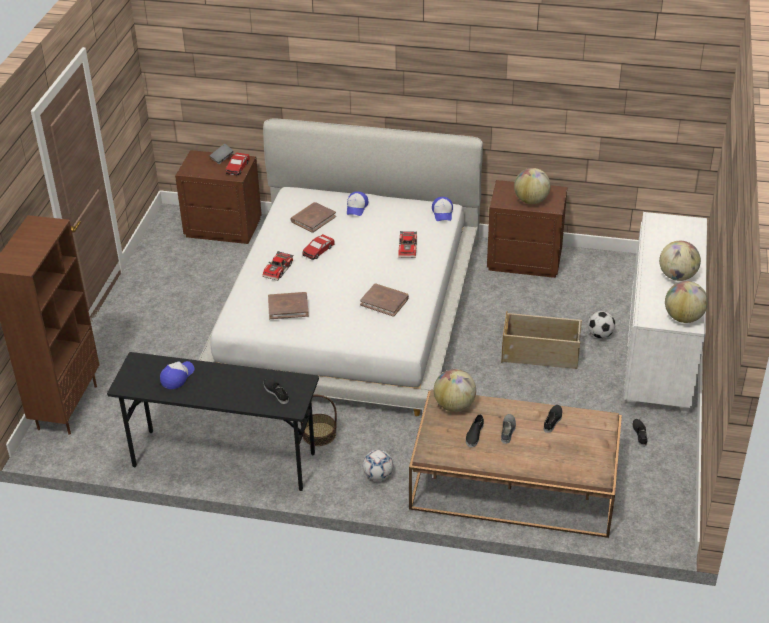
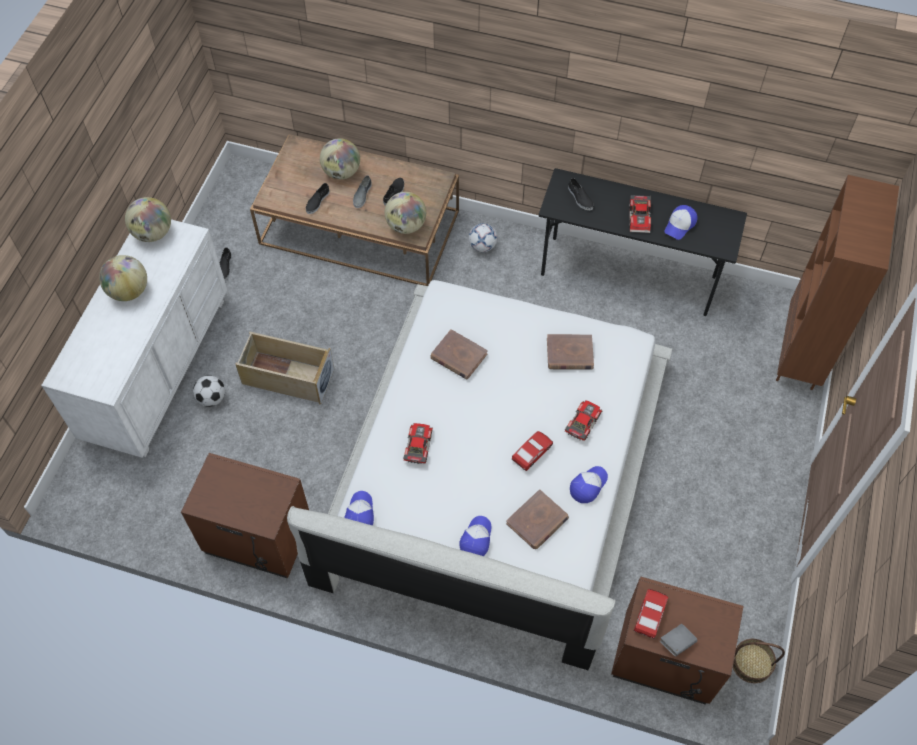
camera: 175 degrees left, 20 degrees up
(216, 380) = (640, 217): none -> toy car
(275, 238) = (588, 485): none -> cap
(319, 434) = (536, 296): basket -> basket (751, 662)
(531, 201) = (240, 485): globe -> globe (341, 172)

